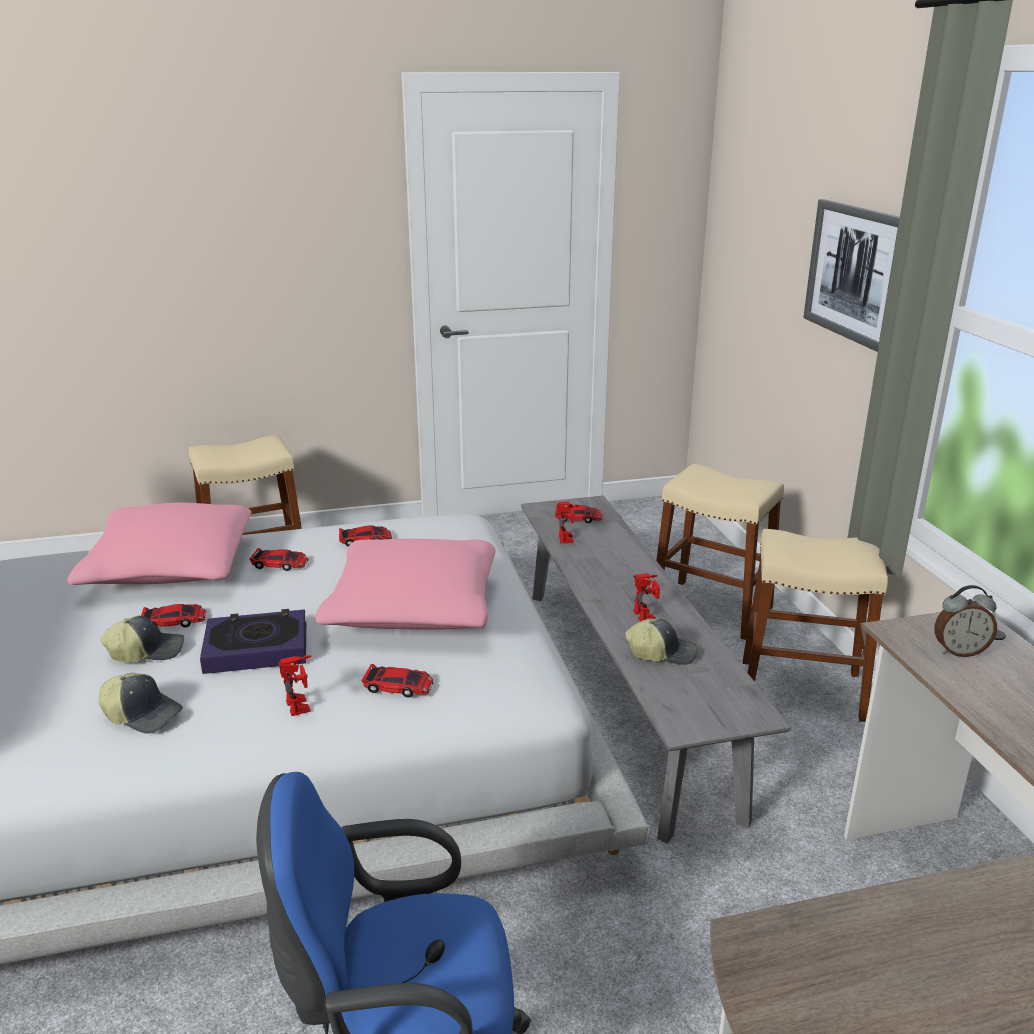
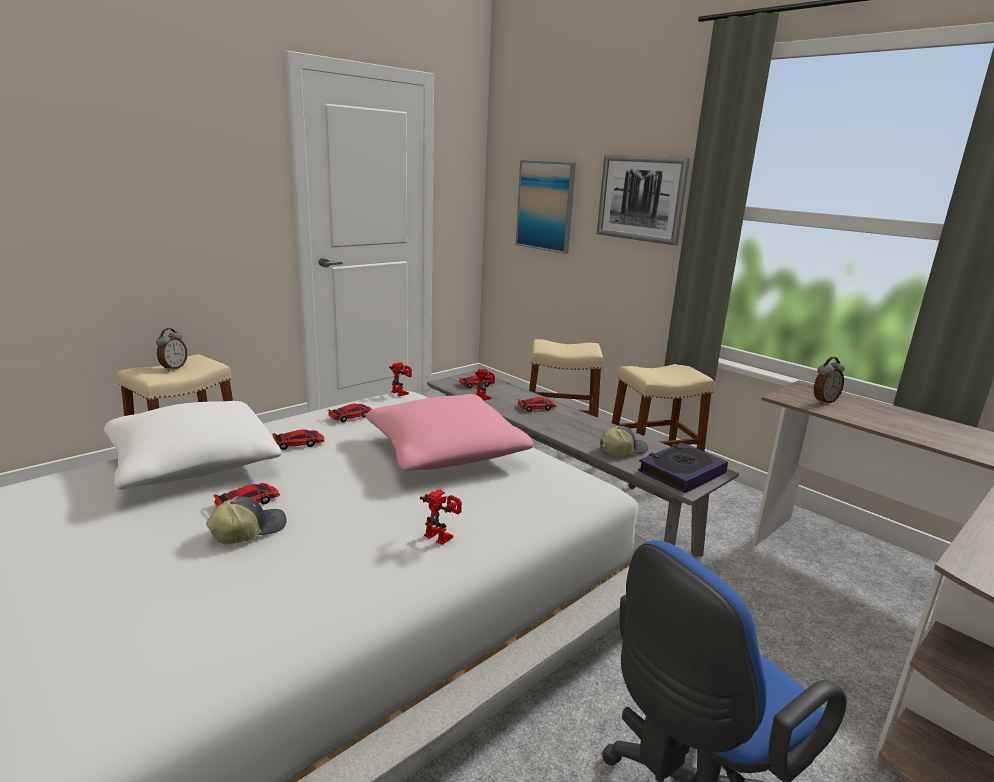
camera: 30 degrees left, 5 degrees down
(143, 714) = (305, 579): cap -> none
(170, 568) = (193, 464): pink pillow -> white pillow
(237, 450) = (173, 368): none -> alarm clock
(256, 648) = (352, 505): book -> book (681, 472)
(398, 686) = (499, 503): toy car -> toy car (536, 407)
(647, 615) = (588, 431): toy robot -> toy robot (402, 393)
(759, 264) = (545, 206): none -> picture

